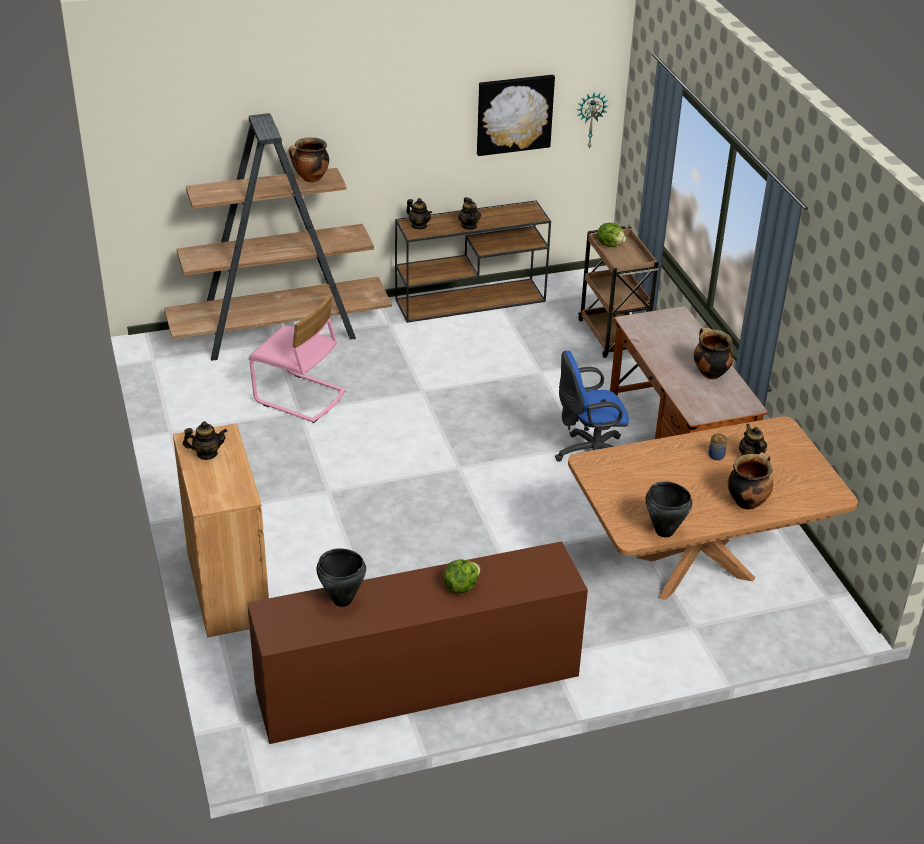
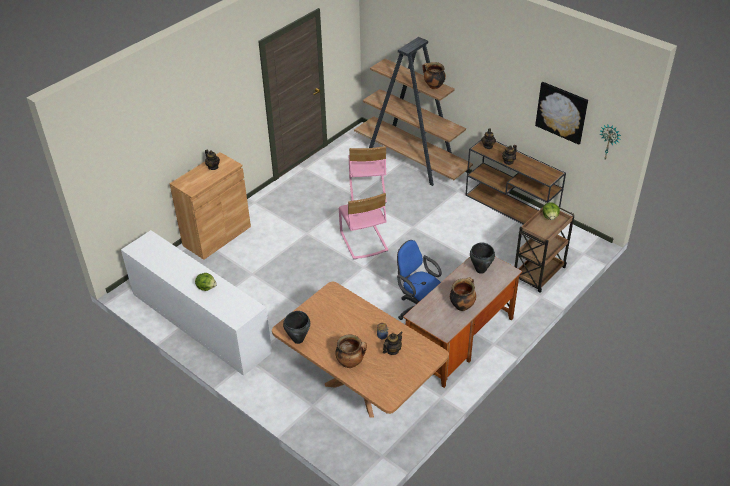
camera: 60 degrees right, 5 degrees up
(342, 600) = (171, 255): black cooking pot -> black cooking pot (480, 270)
(405, 446) = (363, 241): none -> pink chair
(418, 683) = (200, 322): brown dresser -> white dresser

